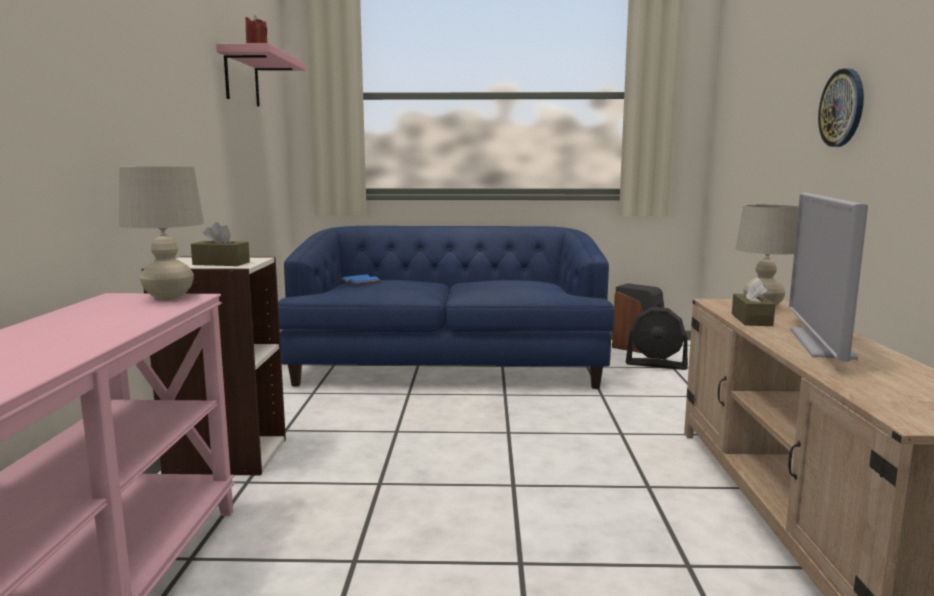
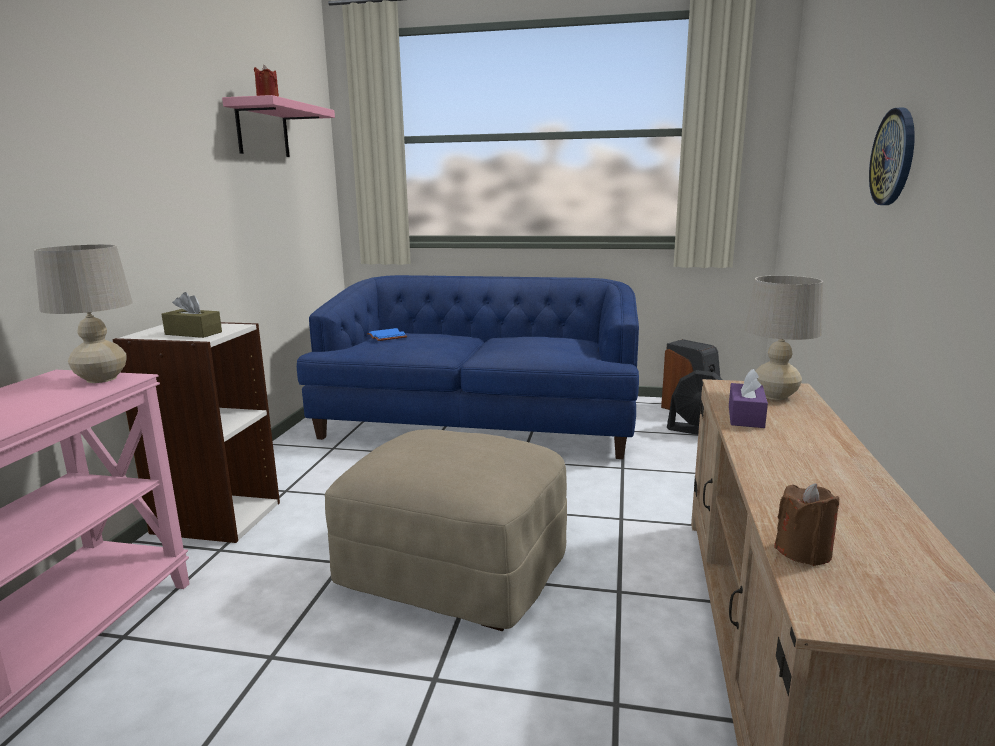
camera: 10 degrees right, 5 degrees up
(492, 481) = (455, 570): none -> beige ottoman
(751, 320) = (745, 416): brown tissue box -> purple tissue box
(821, 343) = (804, 460): television -> none
(867, 392) = (803, 551): none -> brown candle

